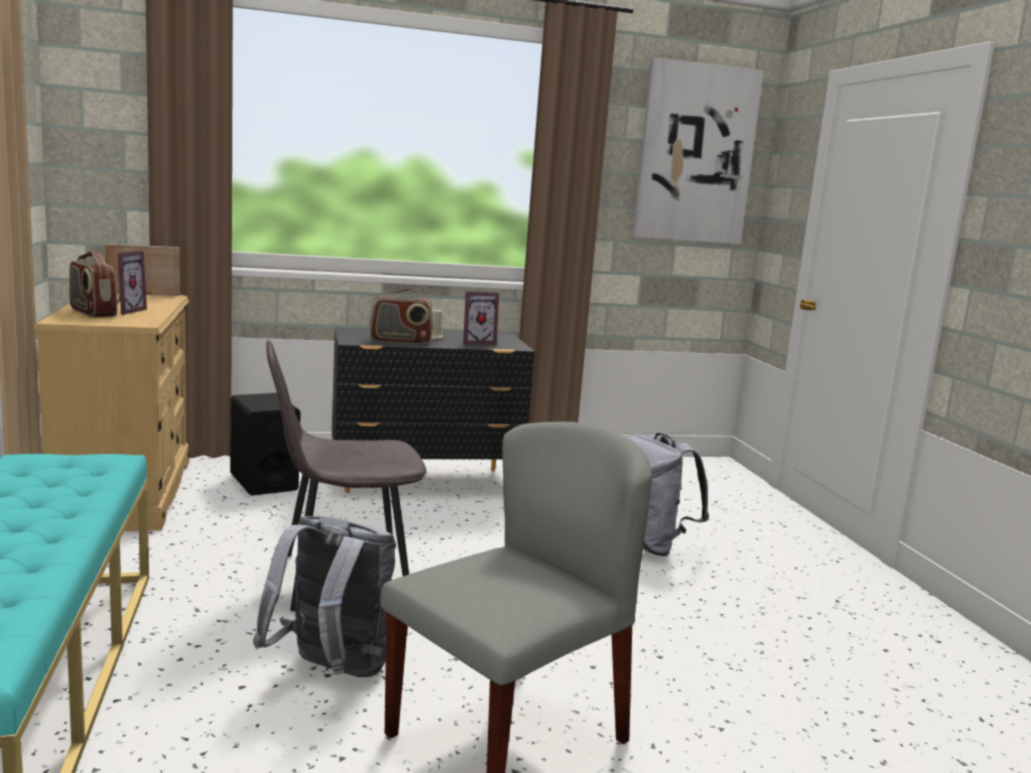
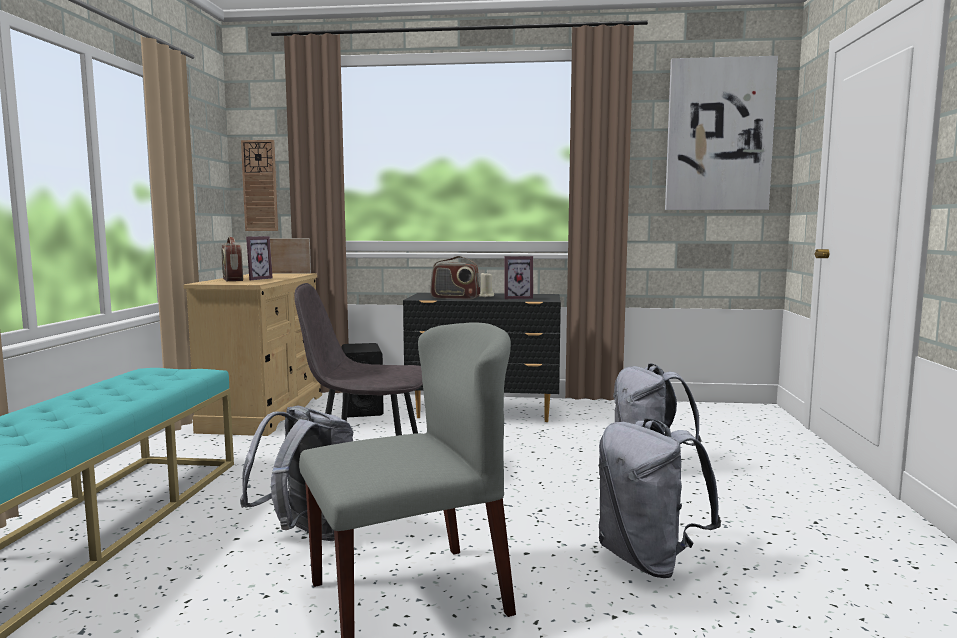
camera: 20 degrees right, 5 degrees down
(95, 164) = (260, 186): none -> wall clock
(716, 661) = (648, 560): none -> grey backpack

